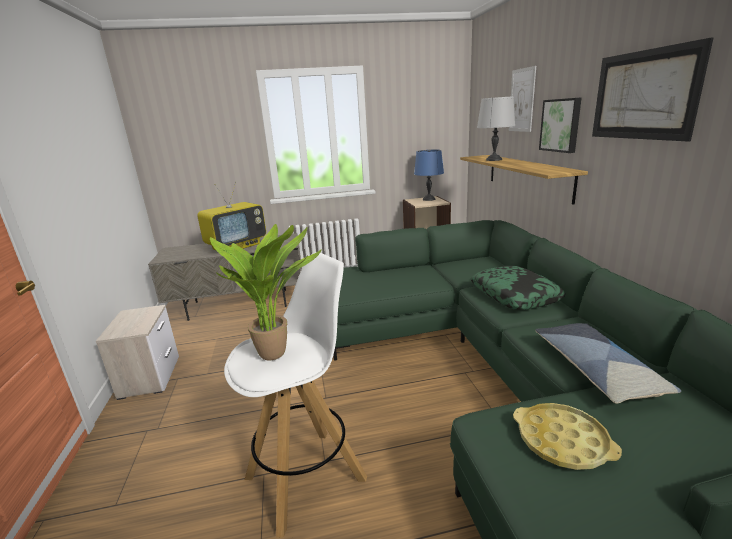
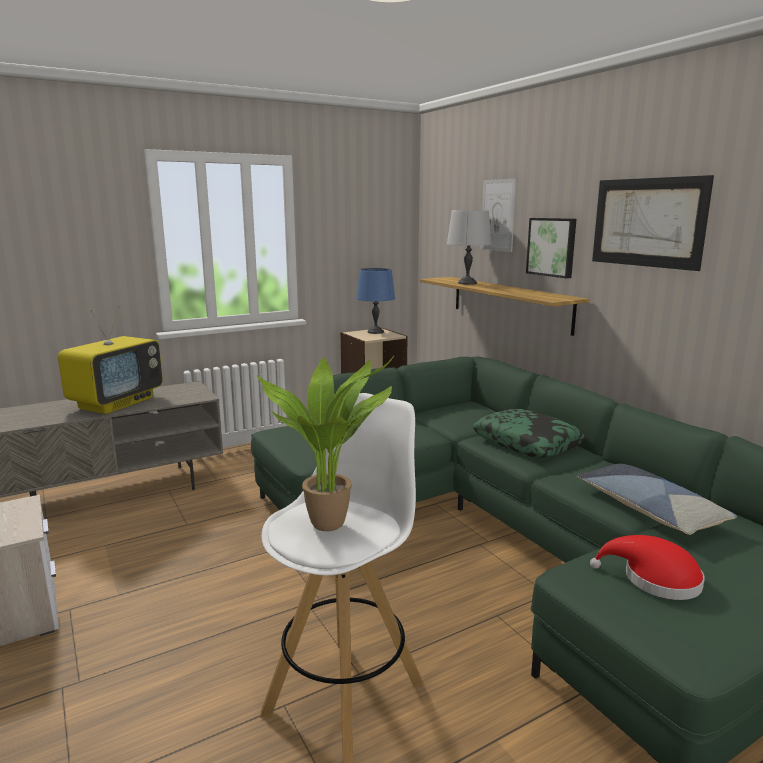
camera: 20 degrees left, 5 degrees down
(562, 441) = (654, 579): yellow tray -> red hat

